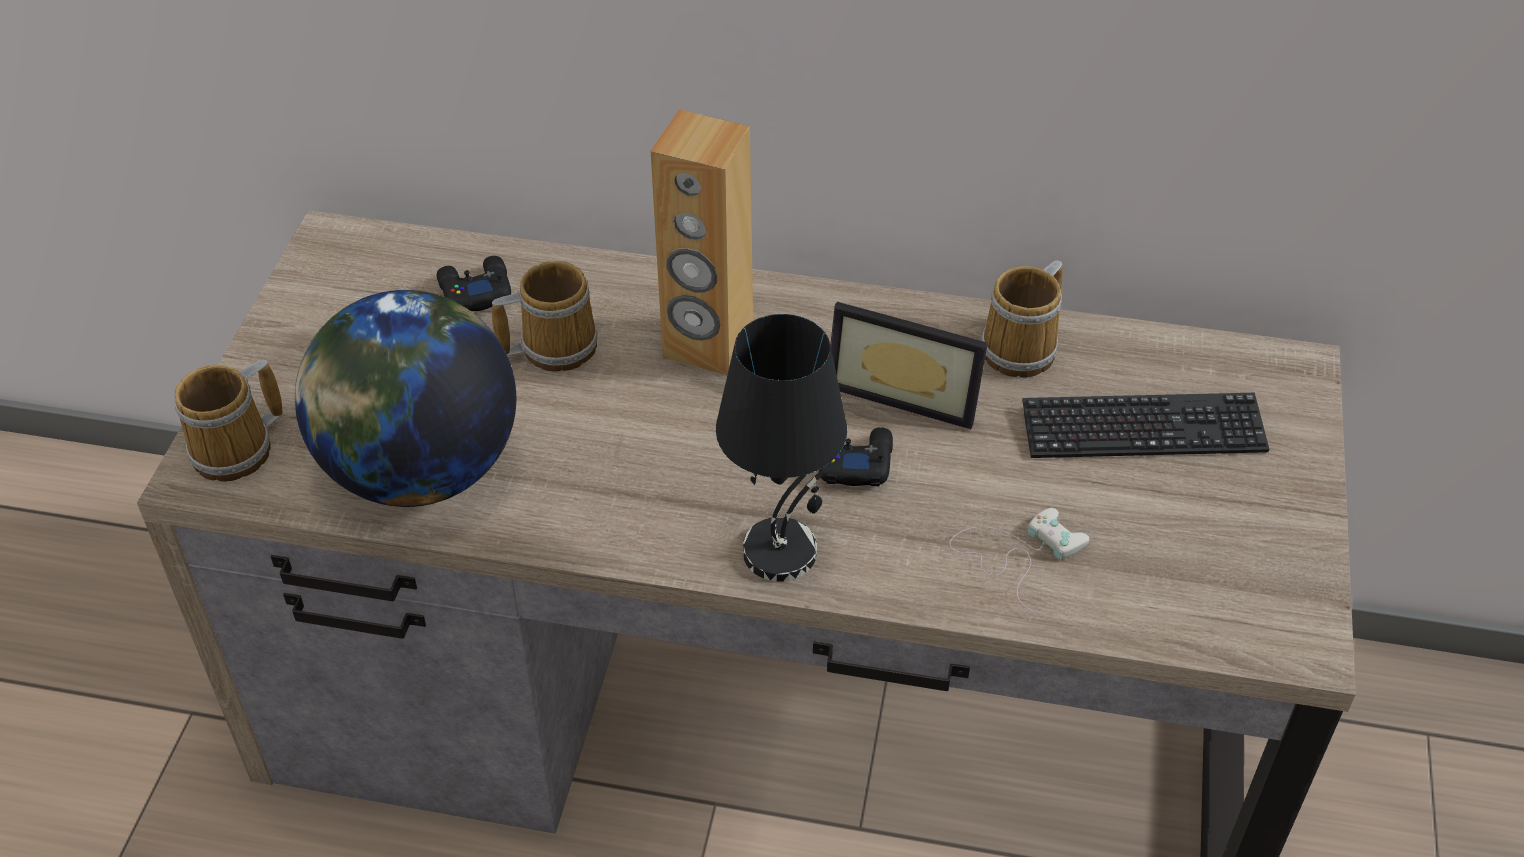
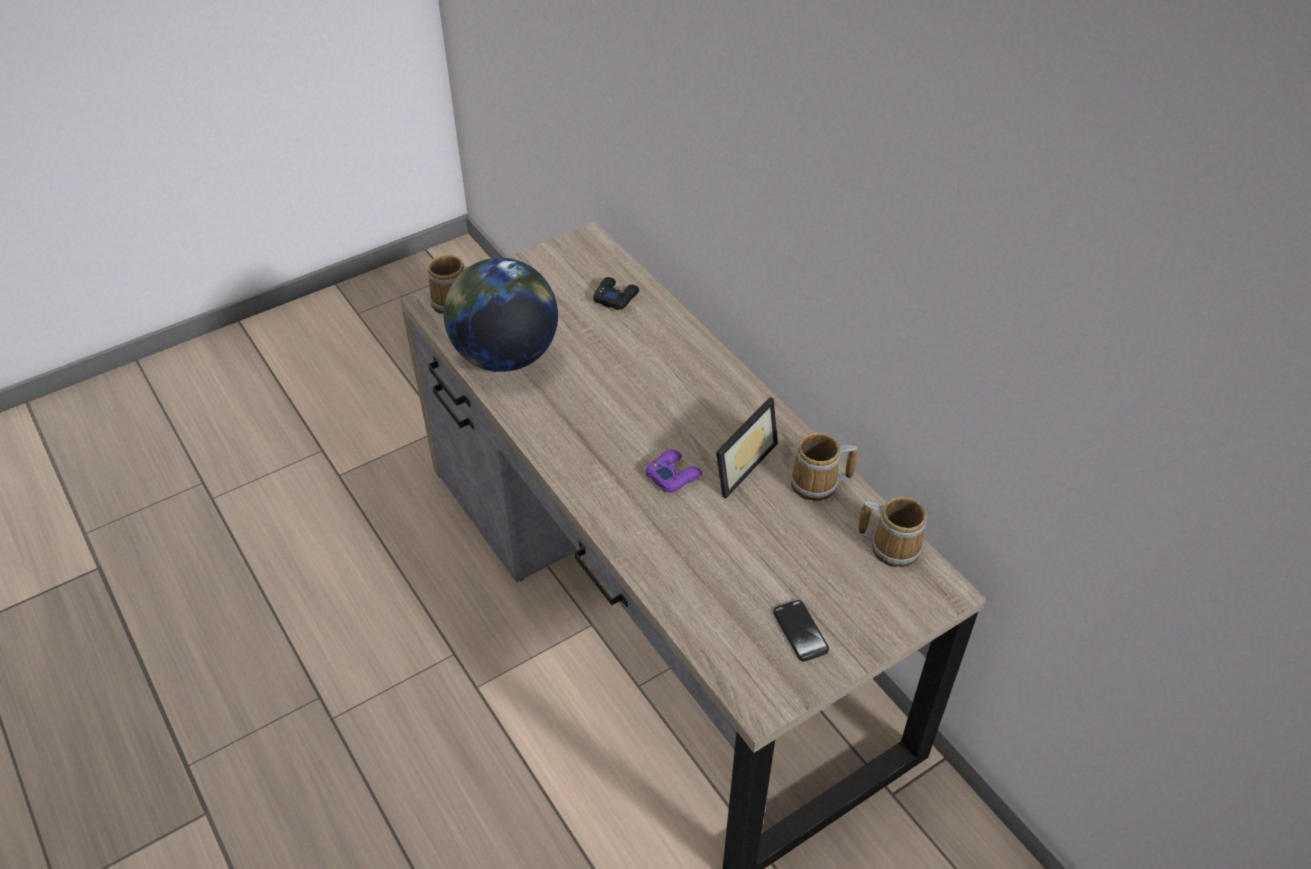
camera: 45 degrees right, 0 degrees up
(553, 345) = (616, 340): mug -> mug (892, 545)
(707, 346) = (678, 384): brown speaker -> none
(781, 550) = (595, 488): black table lamp -> none
(853, 461) = (673, 475): black game controller -> purple game controller
(906, 390) = (738, 463): picture frame -> picture frame turned 120 degrees counterclockwise
(1017, 555) = (688, 565): white game controller -> none
(1143, 430) = (823, 559): keyboard -> none
(1229, 529) = (800, 631): none -> phone

